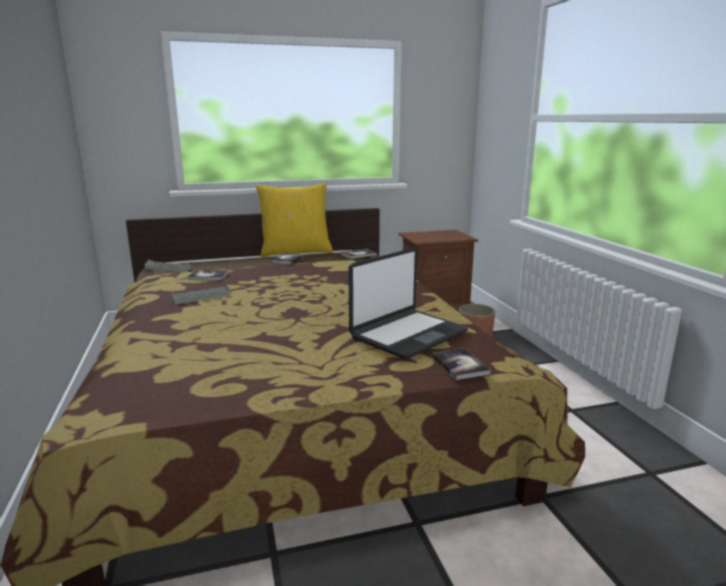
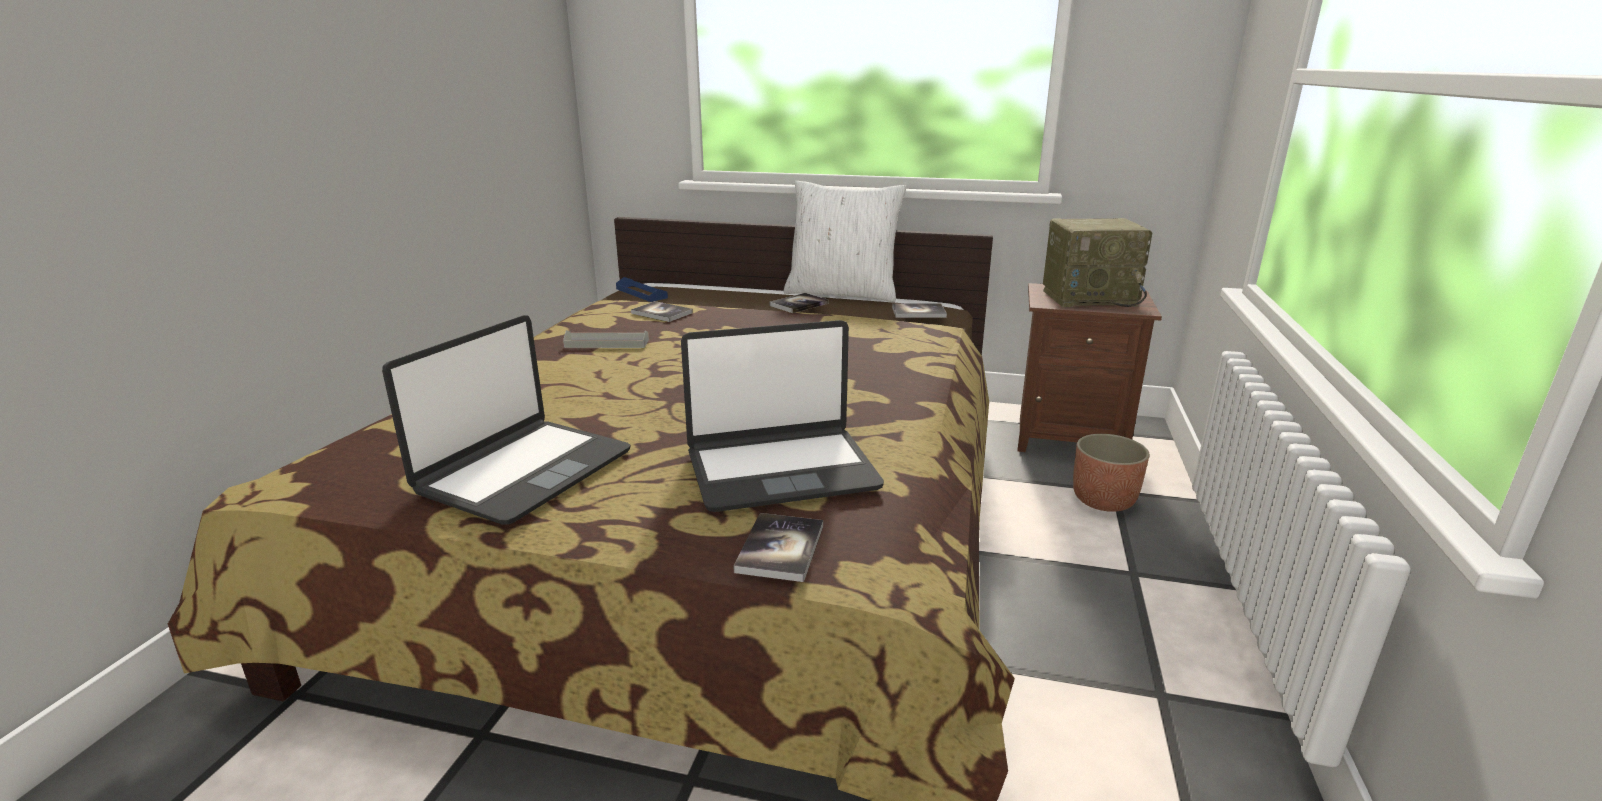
camera: 30 degrees right, 5 degrees up
(168, 268) = (641, 293): grey tray -> blue tray
(269, 368) = (524, 471): none -> laptop
(296, 252) = (842, 293): yellow pillow -> white pillow
(437, 235) = (1090, 298): none -> radio

